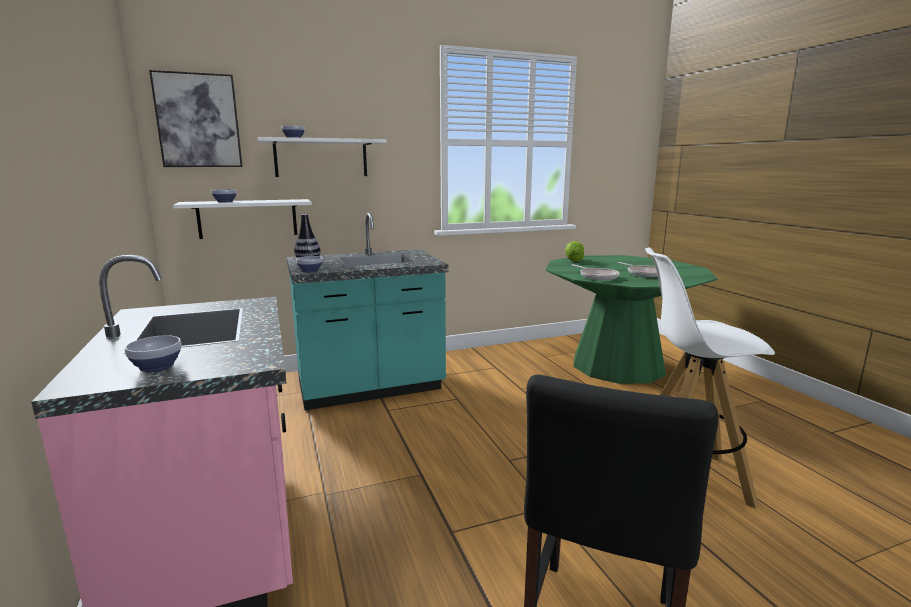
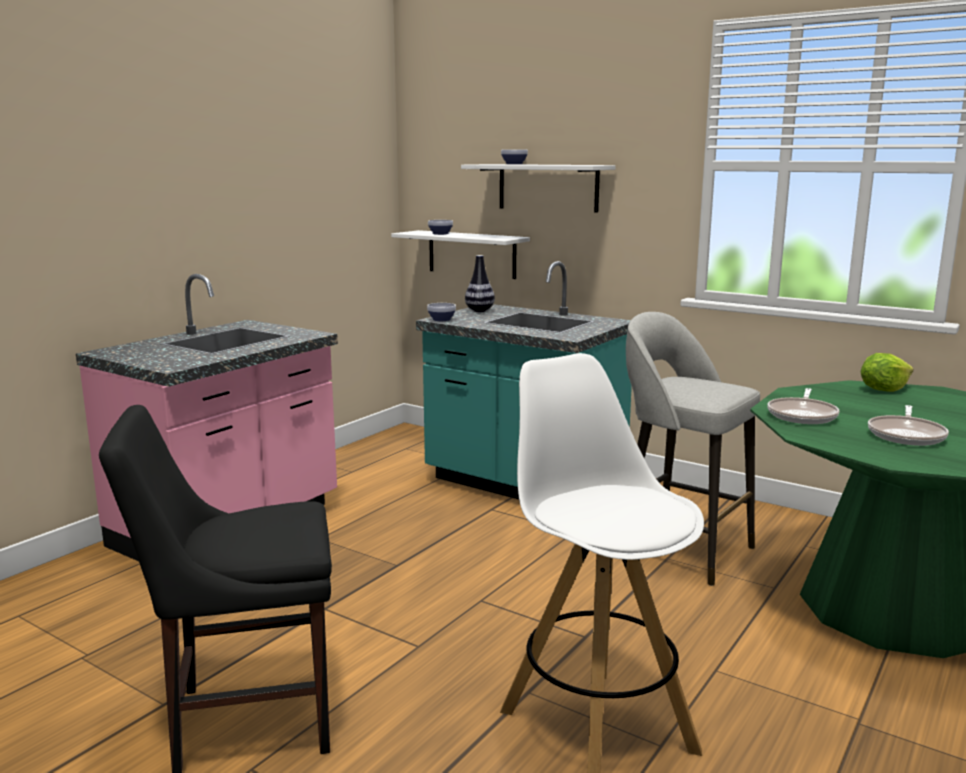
camera: 55 degrees right, 0 degrees up
(156, 366) = (143, 354): bowl -> none
(198, 121) = (439, 146): picture -> none
(515, 382) = (681, 550): none -> grey stool

